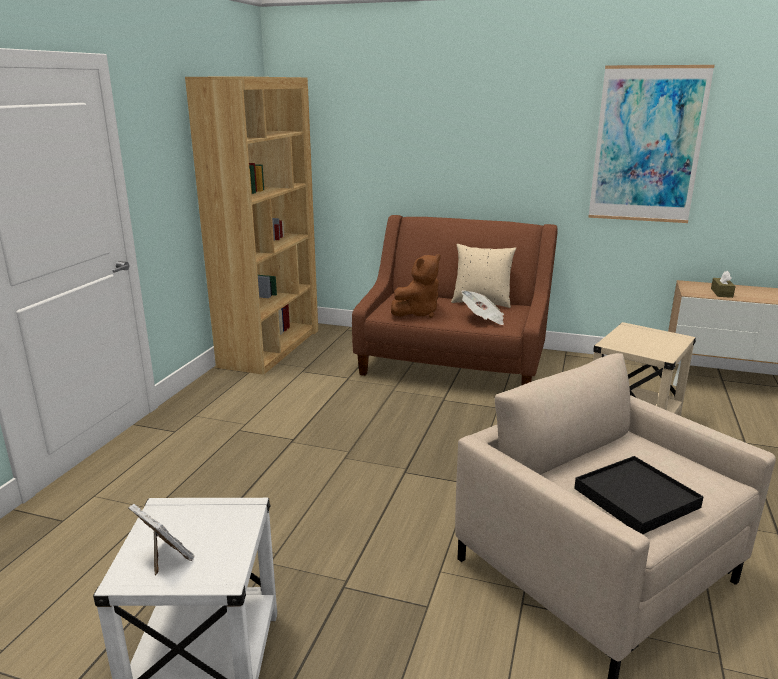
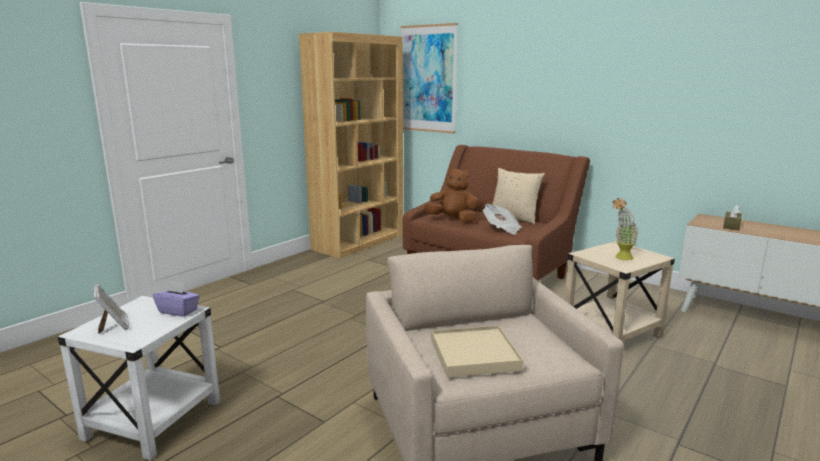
camera: 20 degrees right, 5 degrees down
(233, 513) = (178, 311): none -> purple tissue box
(418, 313) = (453, 220): brown plush toy -> brown plush toy turned 135 degrees counterclockwise
(635, 498) = (474, 354): black tray -> beige tray
(647, 145) = (670, 88): picture -> picture (428, 79)
(649, 344) = (620, 258): none -> potted plant

